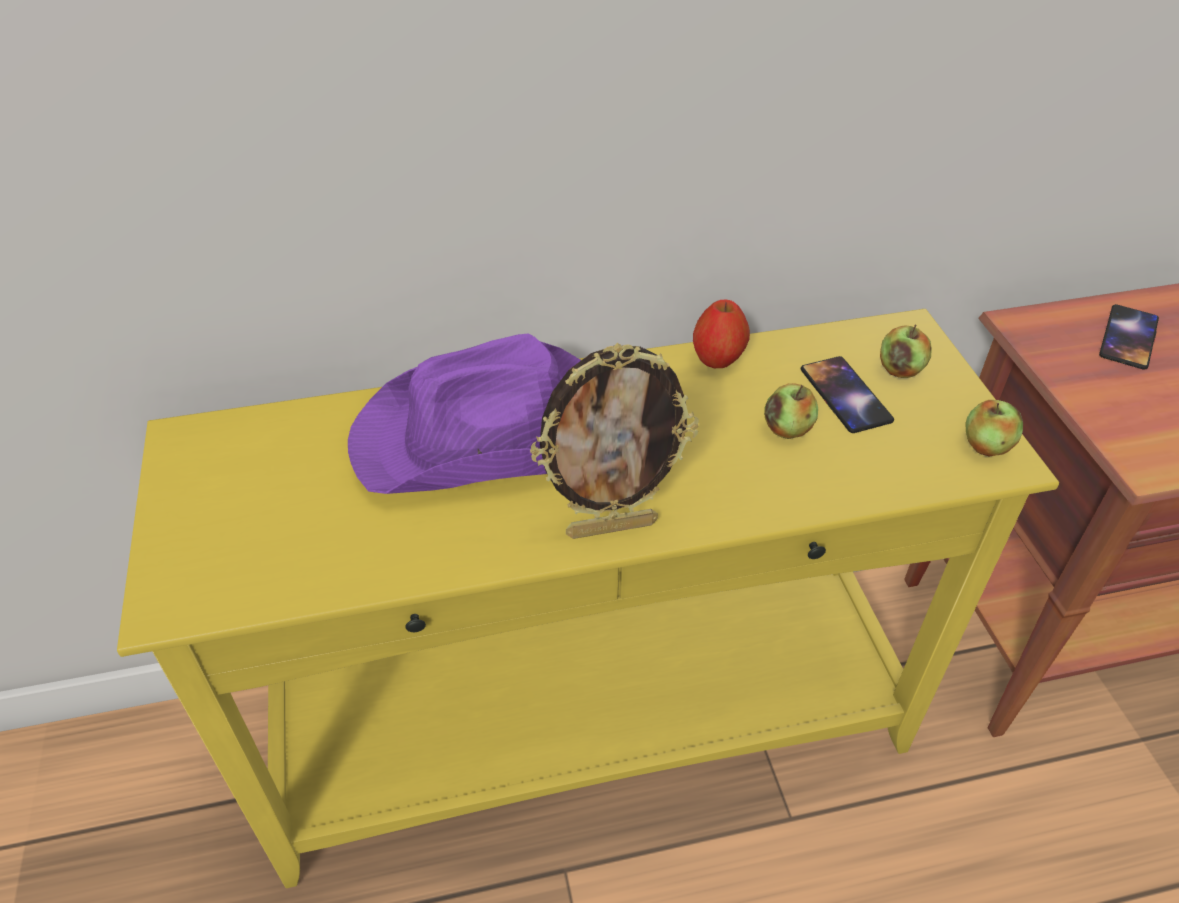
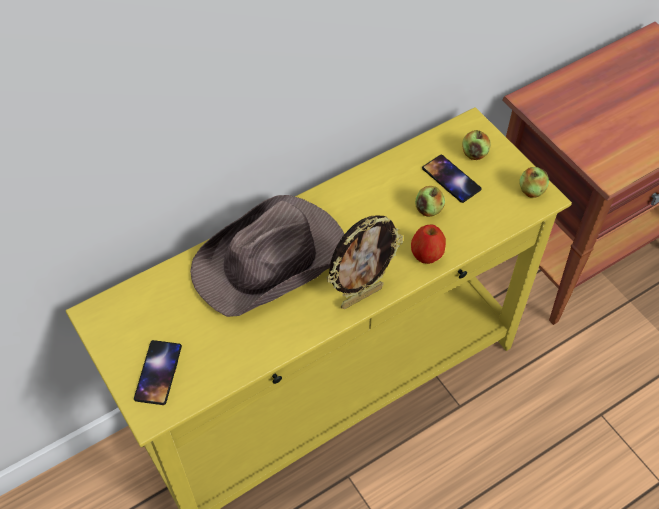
camera: 20 degrees left, 10 degrees up
(492, 436) = (272, 260): purple hat -> brown hat
(718, 360) = (375, 175): apple -> apple (426, 255)
(1129, 337) = (584, 94): phone -> phone (158, 372)

